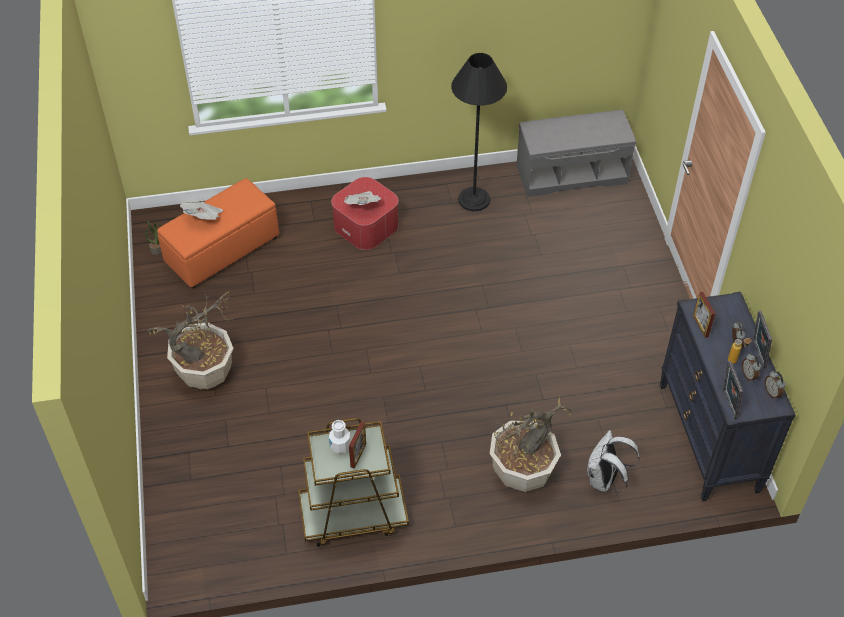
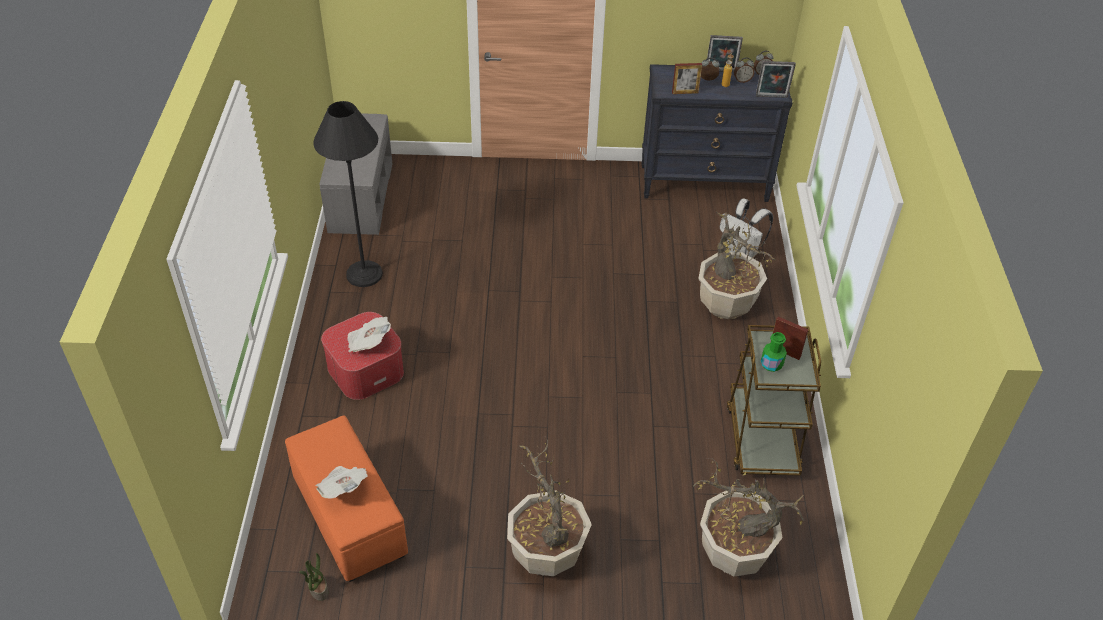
camera: 80 degrees left, 5 degrees down
(222, 500) = (733, 553): none -> potted plant
(340, 446) = (771, 364): white bottle -> green bottle

